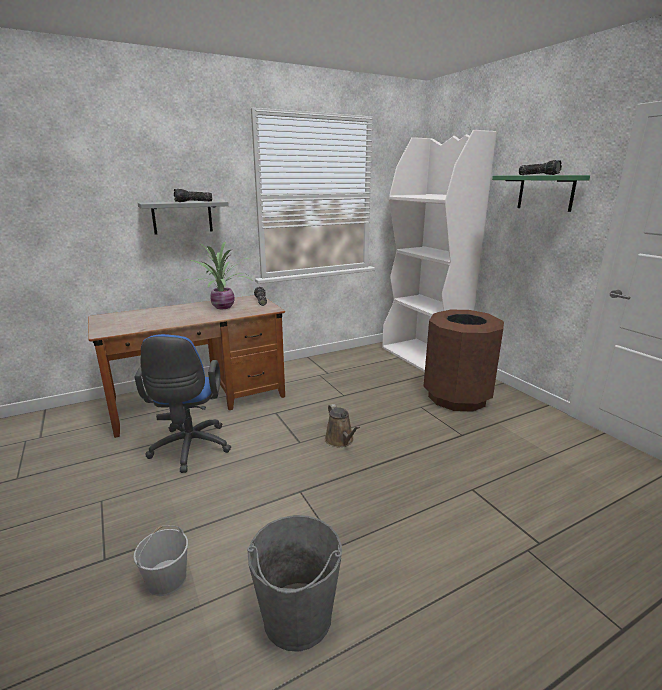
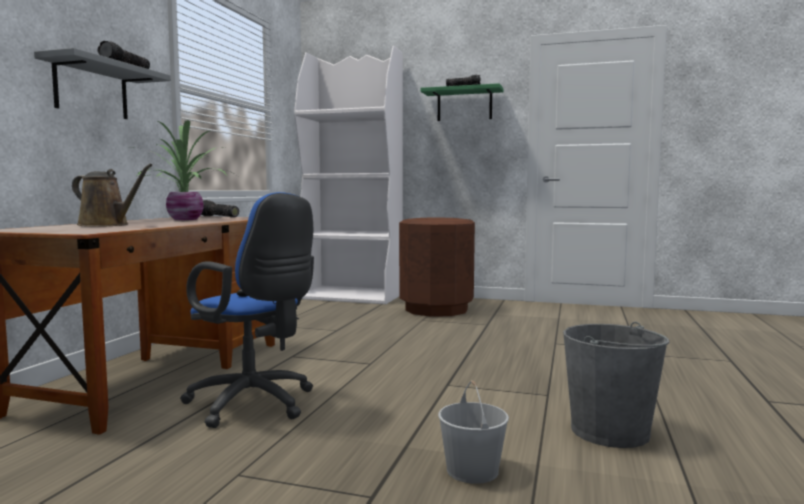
camera: 45 degrees left, 15 degrees down
(340, 440) = (405, 352): brown watering can -> brown watering can (107, 225)

